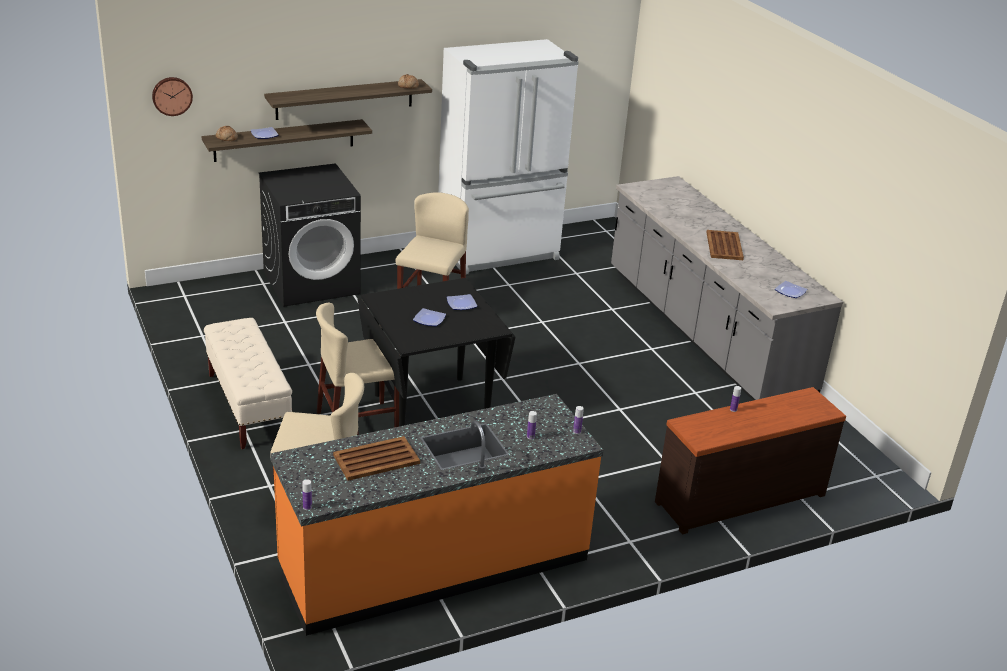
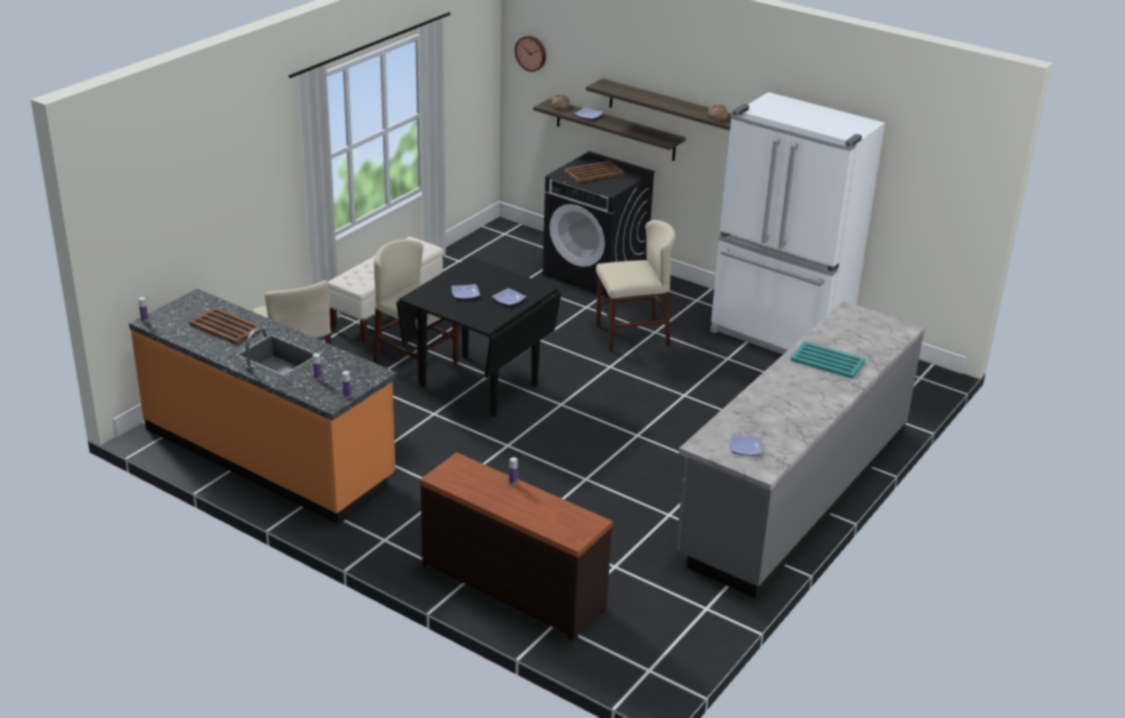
camera: 60 degrees right, 0 degrees up
(695, 221) = (827, 360): none -> turquoise tray
(724, 246) = (794, 388): brown tray -> brown tray (593, 173)

